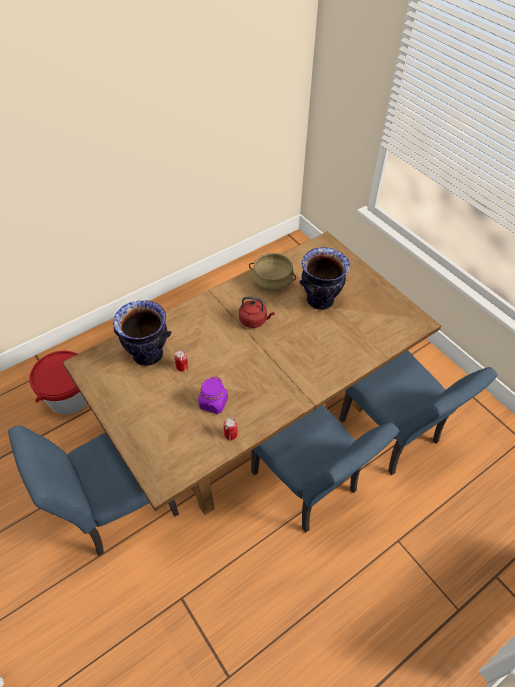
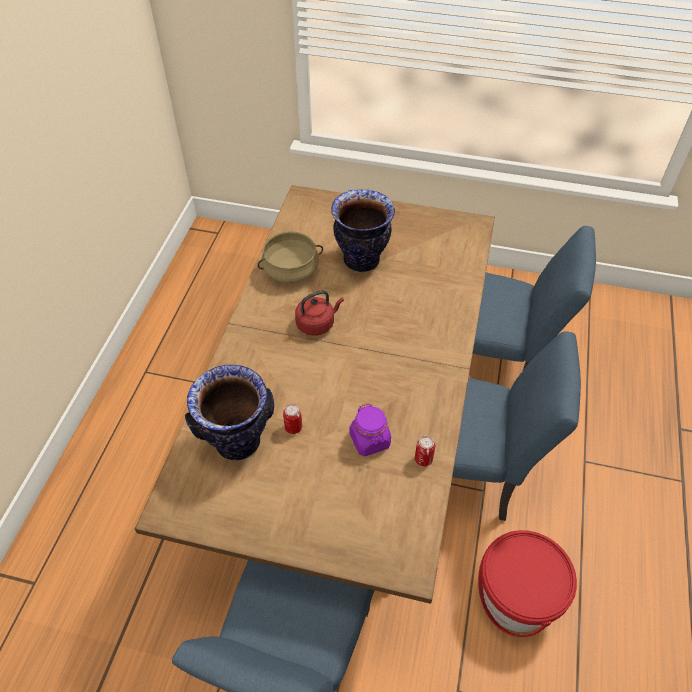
camera: 40 degrees left, 0 degrees up
(69, 397) = (100, 588): red bucket -> red bucket (515, 598)

